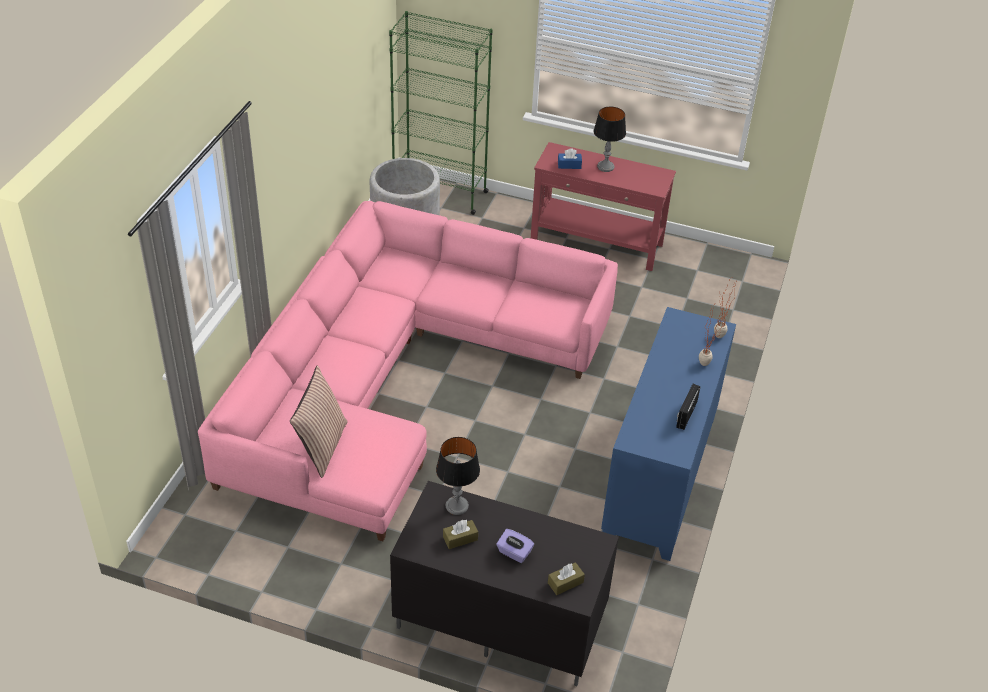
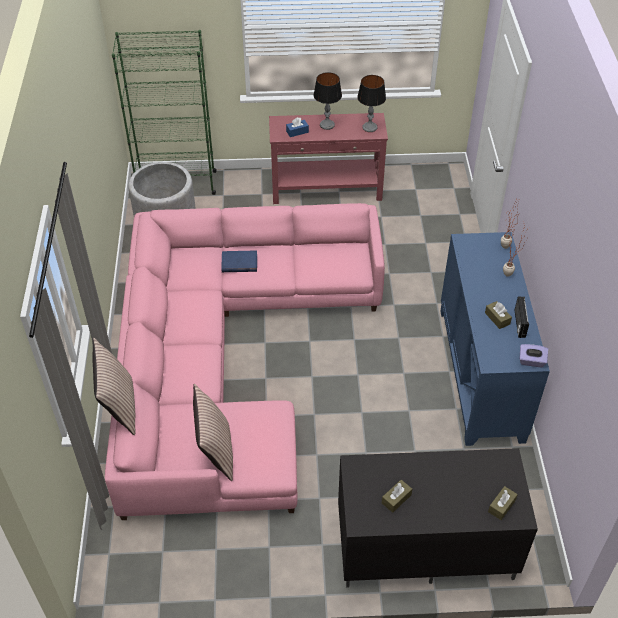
camera: 20 degrees left, 5 degrees up
(243, 369) = (119, 407): none -> pillow
(445, 280) = (239, 263): none -> blue book
(457, 506) = (377, 470): table lamp -> table lamp (370, 127)
(514, 553) = (446, 495): purple tissue box -> purple tissue box (531, 361)
(665, 402) = (497, 318): none -> brown tissue box

